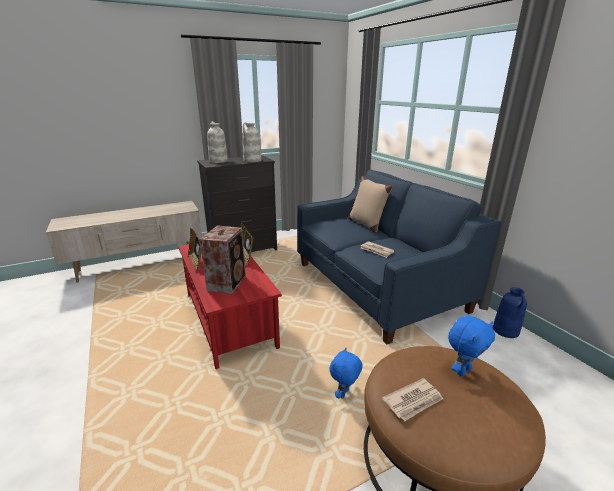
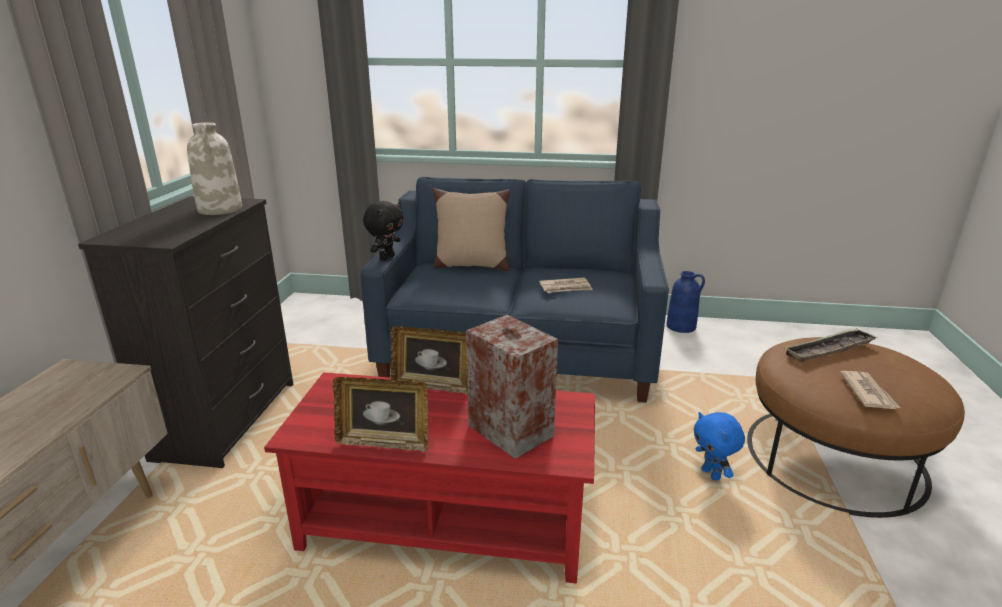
camera: 55 degrees left, 0 degrees up
(218, 161) = (146, 230): white vase -> none
(318, 204) = (386, 257): none -> black plush toy
(462, 370) = (829, 350): blue plush toy -> tray

